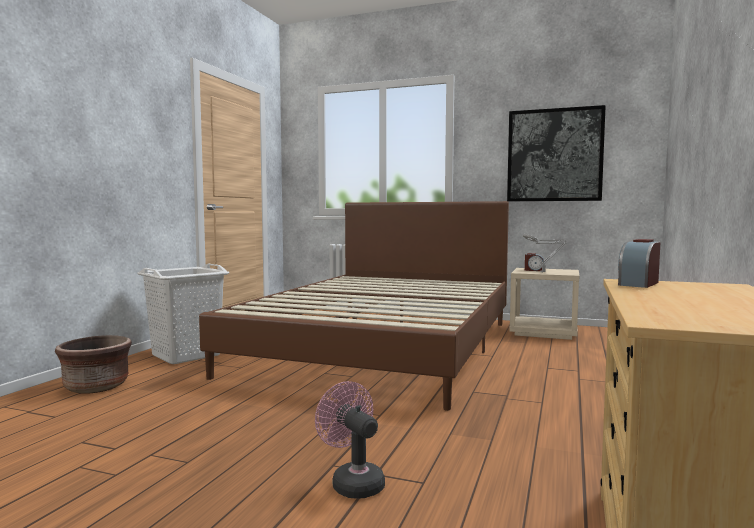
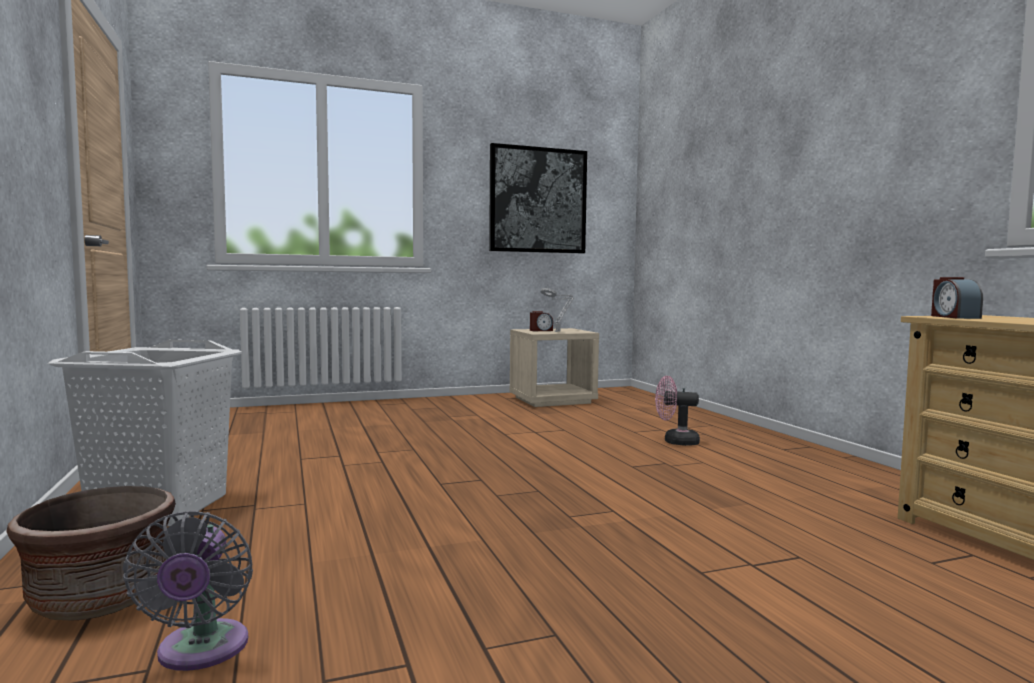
camera: 40 degrees left, 0 degrees up
(77, 416) = (200, 652): none -> grey fan
(353, 482) = (756, 580): pink fan -> pink fan (675, 441)
(384, 346) = (432, 440): brown bed -> none

